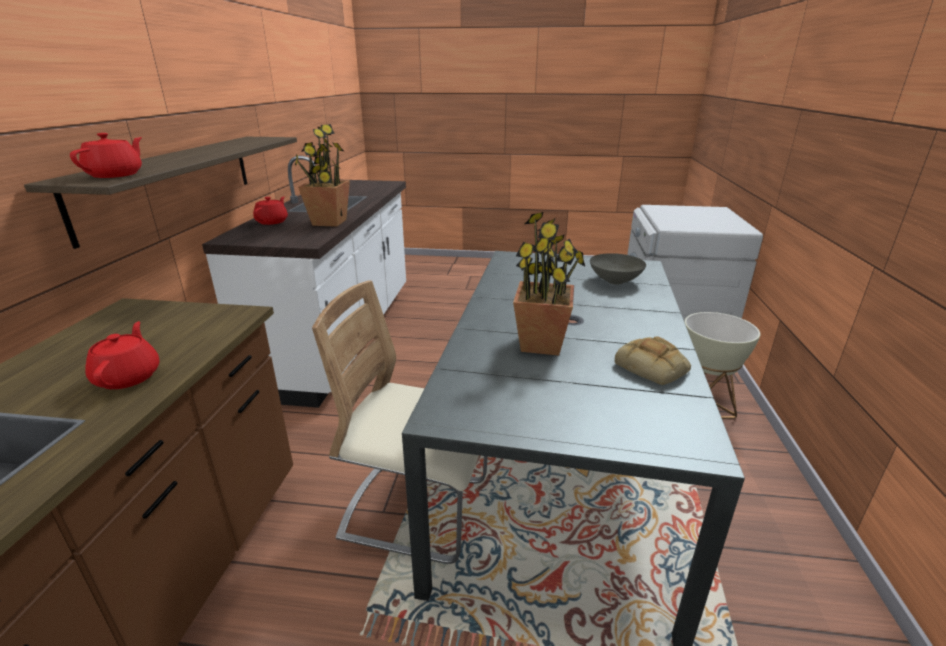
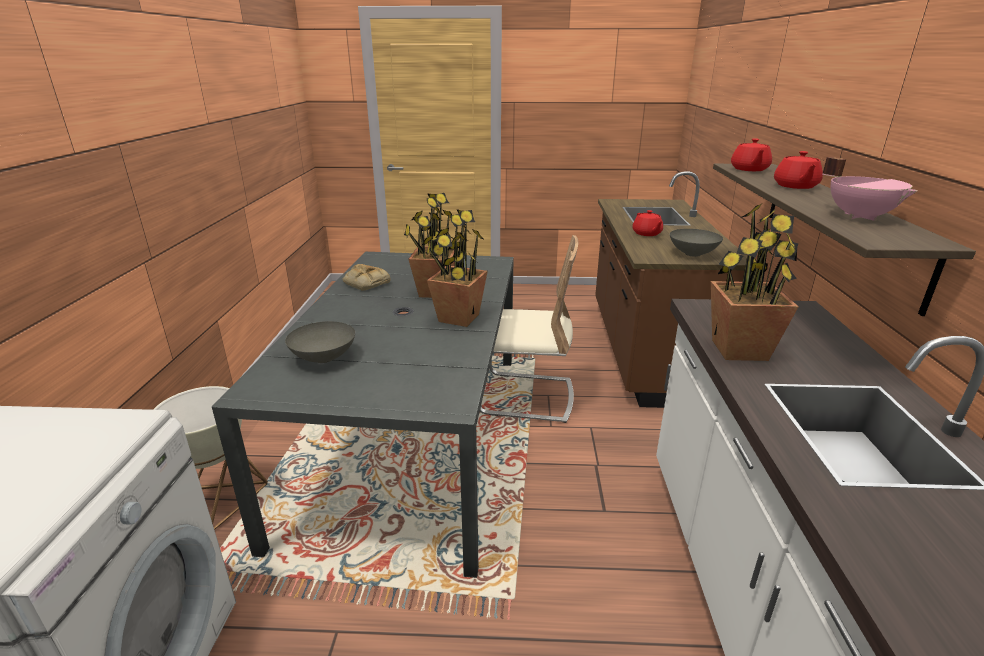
camera: 175 degrees right, 0 degrees up
(160, 319) = (693, 254): none -> grey bowl
(233, 144) = (860, 216): none -> pink cooking pot
(272, 221) = (830, 348): red teapot -> red teapot (795, 186)
(507, 309) = (458, 318): none -> potted plant

